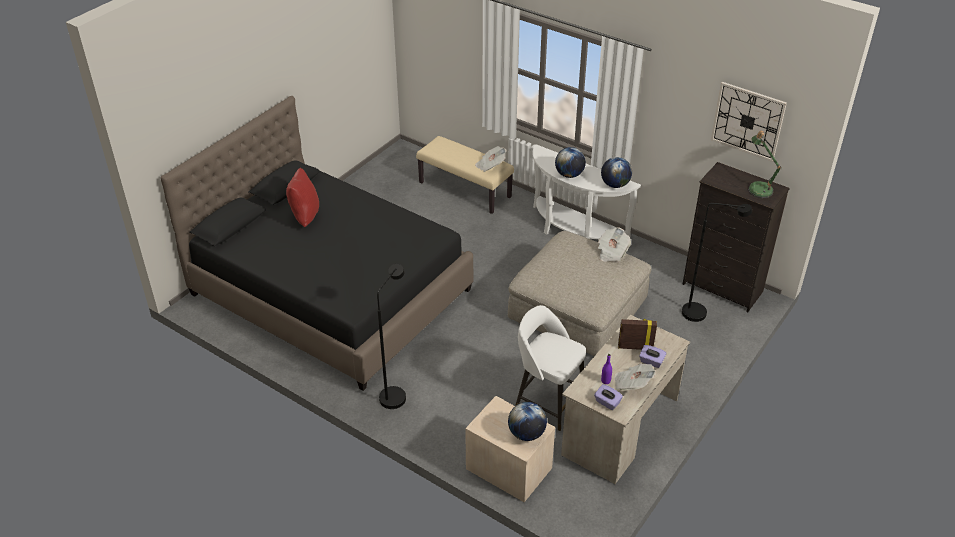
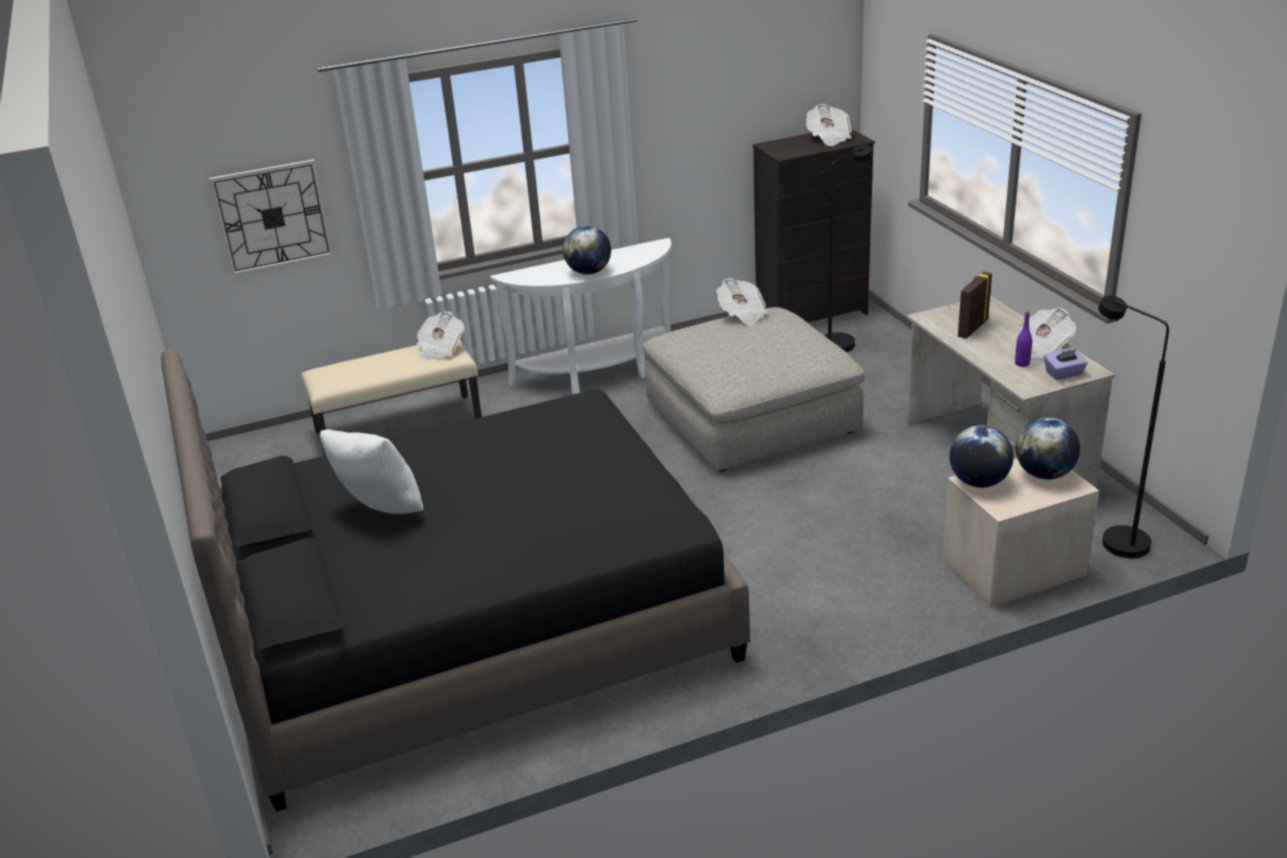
camera: 55 degrees left, 10 degrees down
(304, 216) = (380, 512): red pillow -> white pillow
(395, 393) = (778, 627): black floor lamp -> black floor lamp (1114, 539)
(548, 402) = (908, 496): white stool -> none
(615, 185) = (649, 251): globe -> globe (979, 482)
(651, 361) = (1008, 326): purple tissue box -> none
(748, 121) = (774, 64): wall clock -> wall clock (272, 217)
(758, 188) = (828, 138): table lamp -> newspaper

